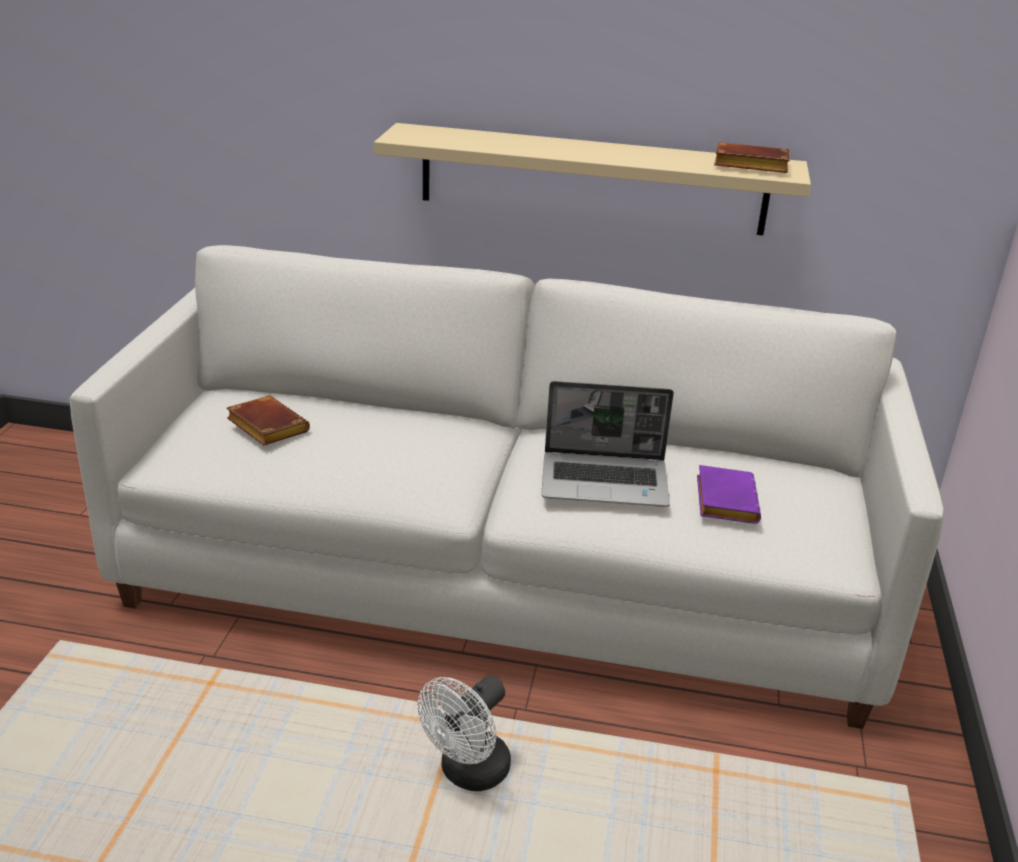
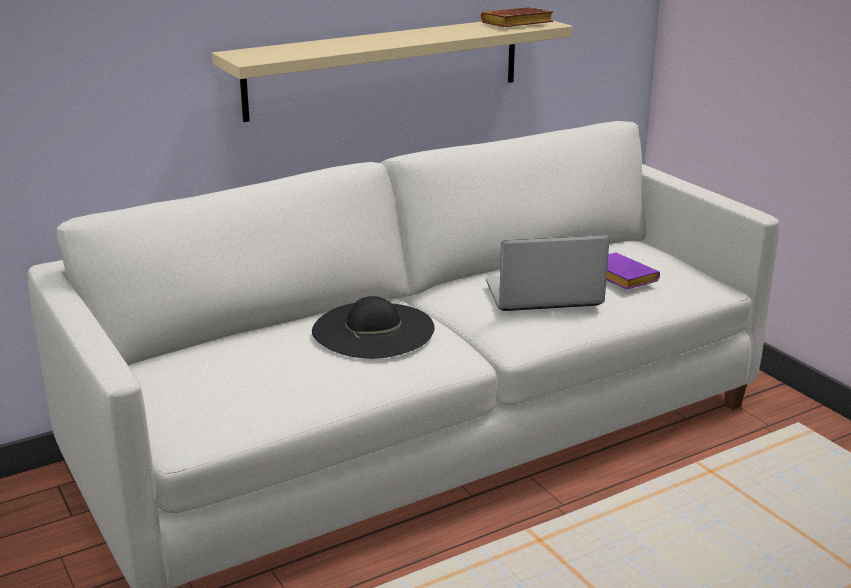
camera: 40 degrees left, 5 degrees down
(264, 427) = (241, 368): brown book -> none
(406, 442) = (373, 330): none -> black hat
(468, 773) = (589, 561): white fan -> none
(606, 481) = (542, 295): laptop -> laptop turned 150 degrees counterclockwise

